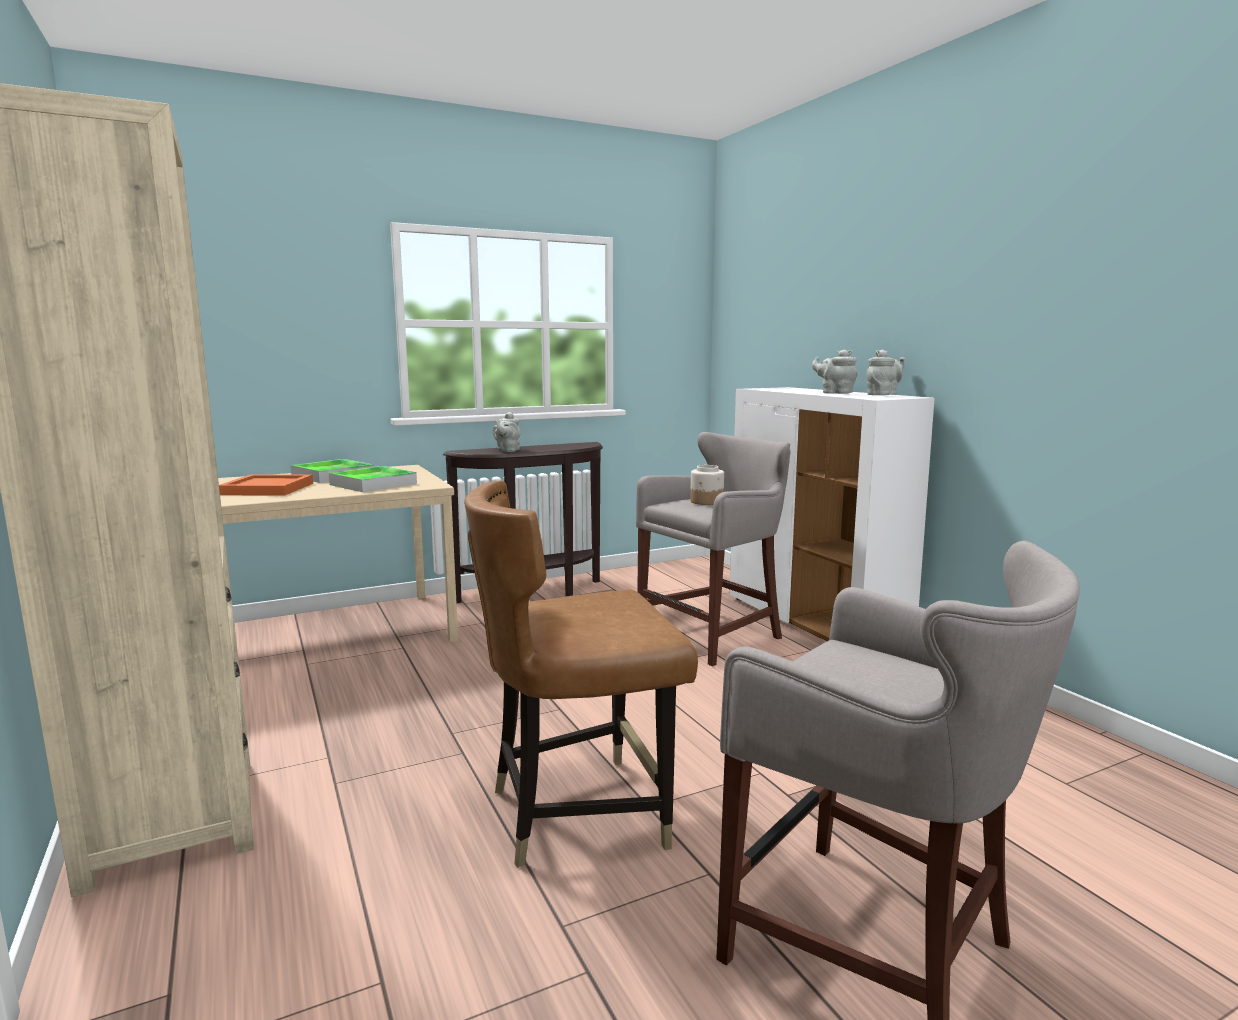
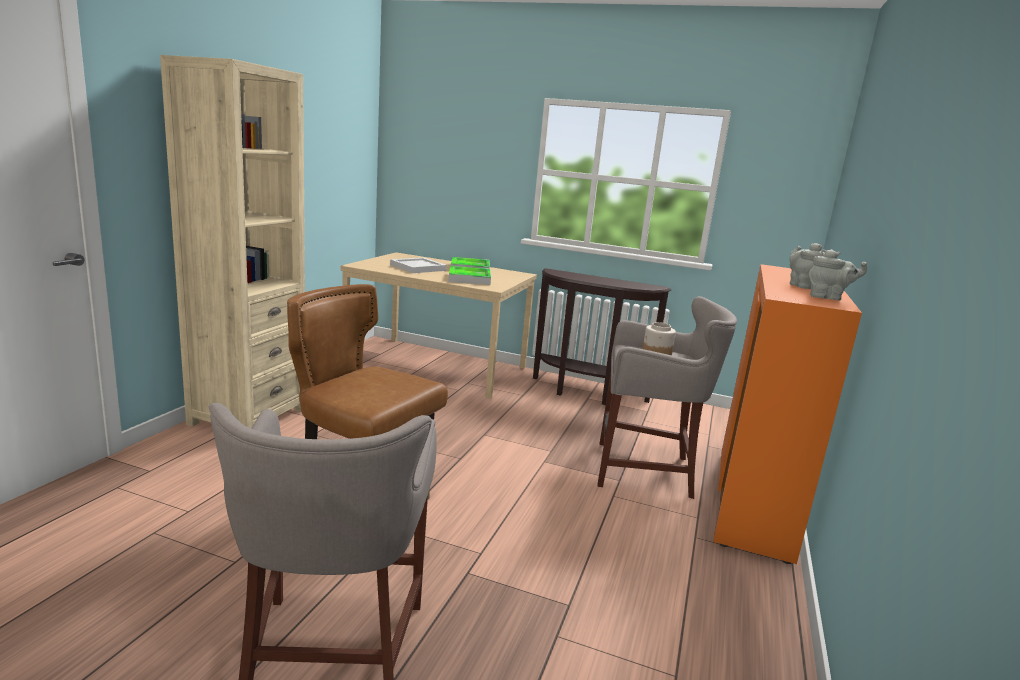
camera: 45 degrees right, 5 degrees up
(266, 489) = (418, 267): orange tray -> white tray
(507, 450) = (579, 277): grey teapot -> none
(815, 622) = (753, 504): white cabinet -> orange cabinet

